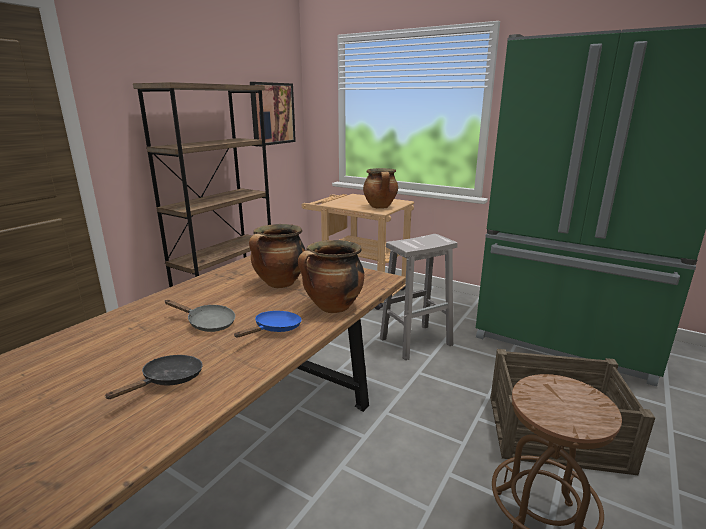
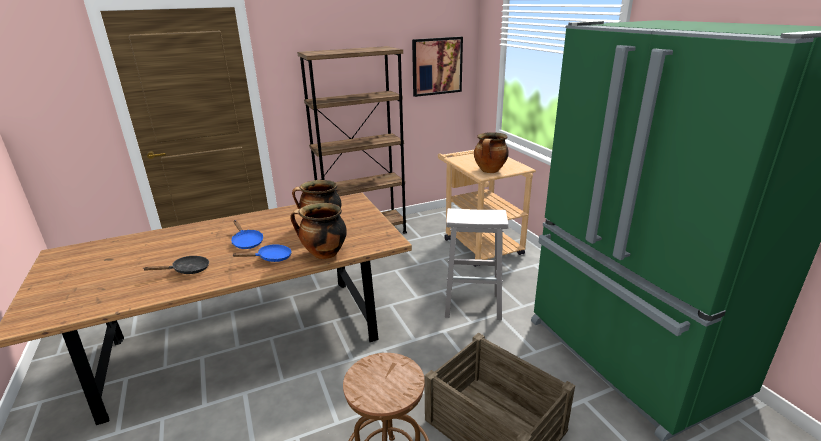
camera: 35 degrees right, 5 degrees up
(207, 323) = (247, 242): grey frying pan -> blue frying pan

